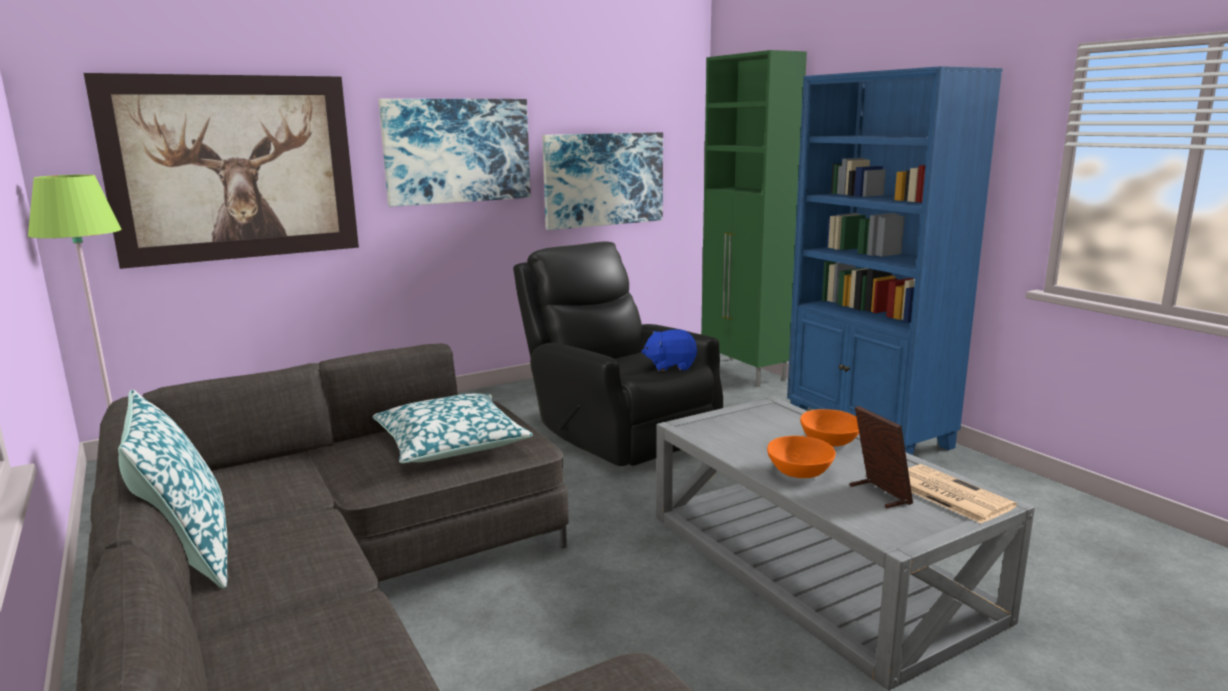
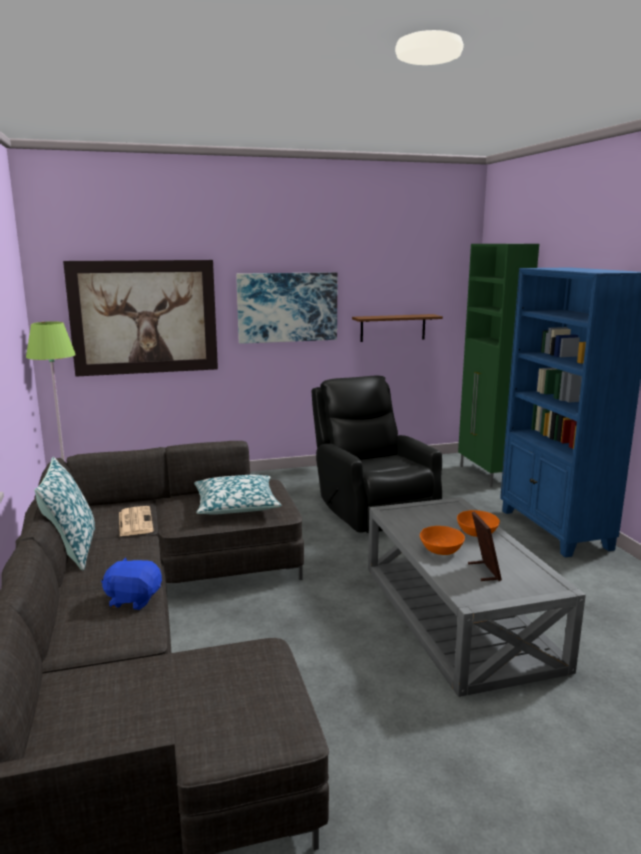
camera: 15 degrees right, 0 degrees up
(604, 179) = (393, 328): picture -> brown shelf
(670, 366) = (404, 467): blue plush toy -> blue plush toy (133, 599)
(947, 494) = (530, 578): newspaper -> newspaper (135, 521)

